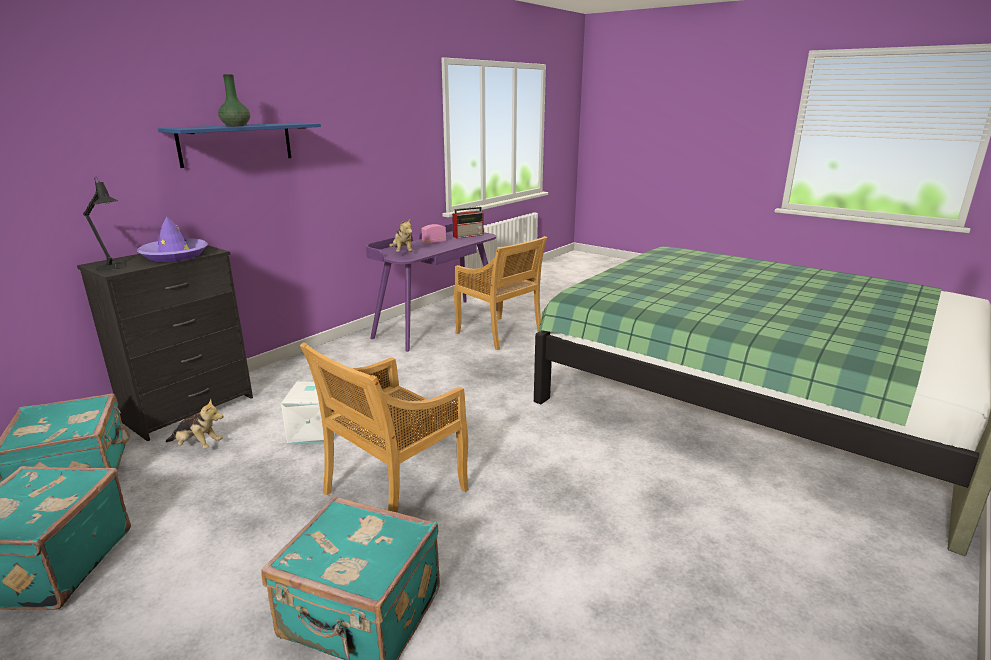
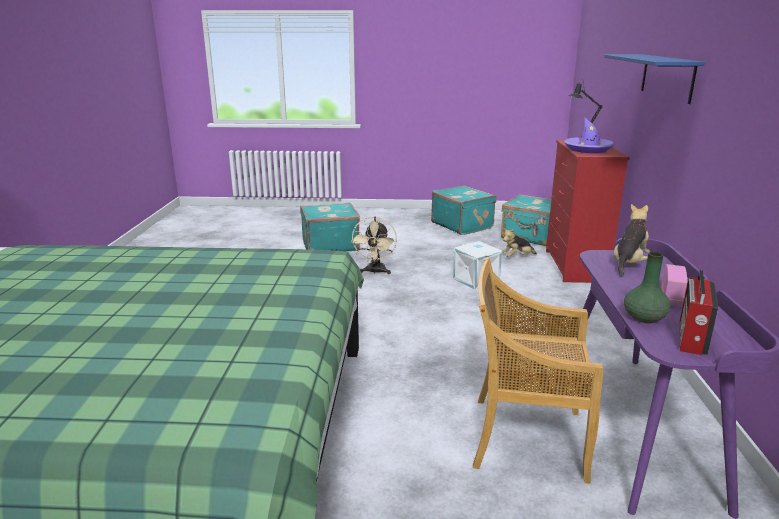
camera: 145 degrees right, 0 degrees up
(191, 409) = (574, 266): black dresser -> red dresser
(235, 126) = (638, 56): green vase -> green vase (644, 318)
(394, 493) = (375, 272): beige chair -> beige fan
(402, 253) = (629, 263): plush toy -> plush toy turned 90 degrees clockwise

